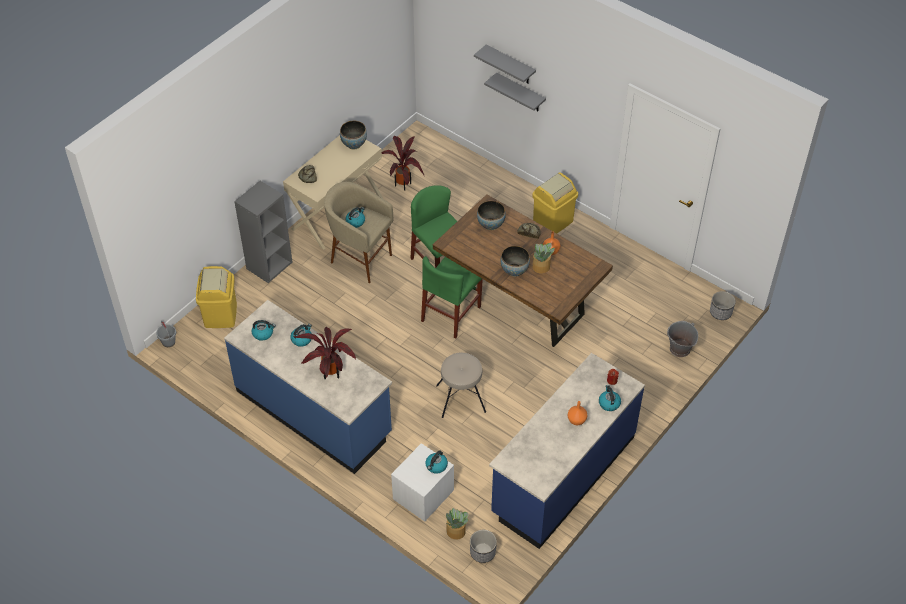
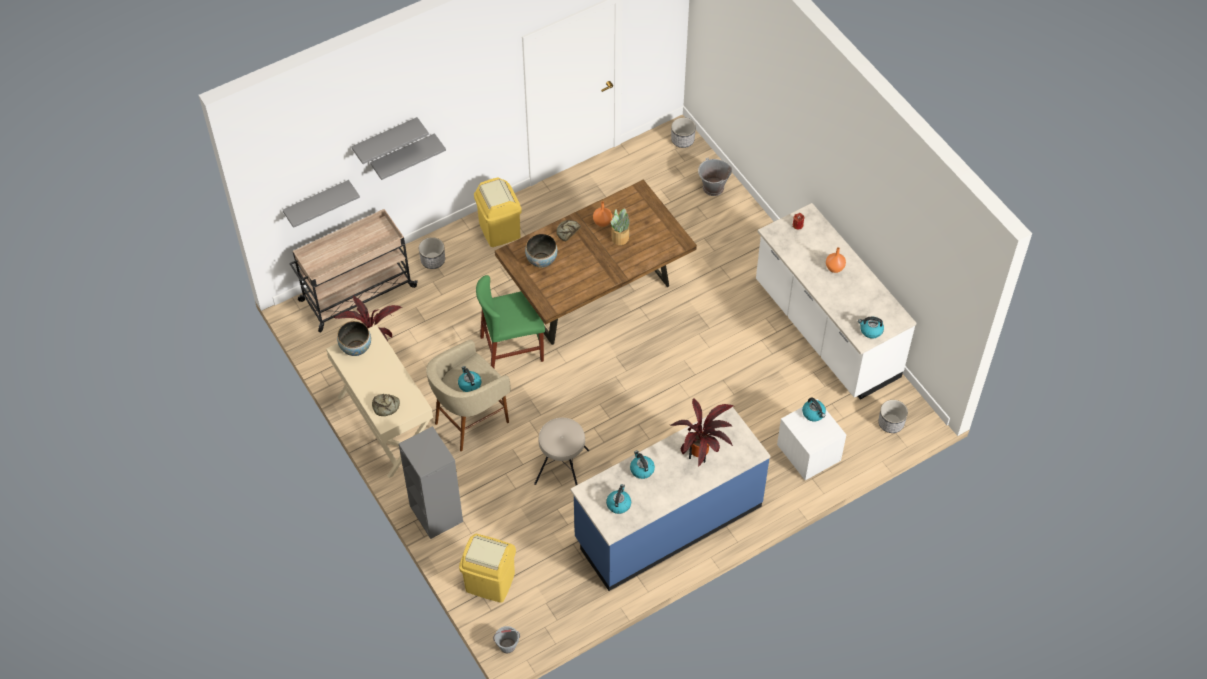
camera: 70 degrees left, 5 degrees up
(447, 159) = (356, 294): none -> beige cart
(451, 314) = (586, 359): green chair -> none
(455, 66) = (317, 202): none -> grey shelf
(456, 532) = (861, 438): potted plant -> none
(461, 399) = (702, 385): beige stool -> beige stool (562, 467)
(501, 191) = (433, 260): none -> planter
(514, 270) = (615, 261): bowl -> none
(562, 475) = (825, 331): blue counter -> white counter
(609, 403) = (823, 237): kettle -> kettle (870, 330)

